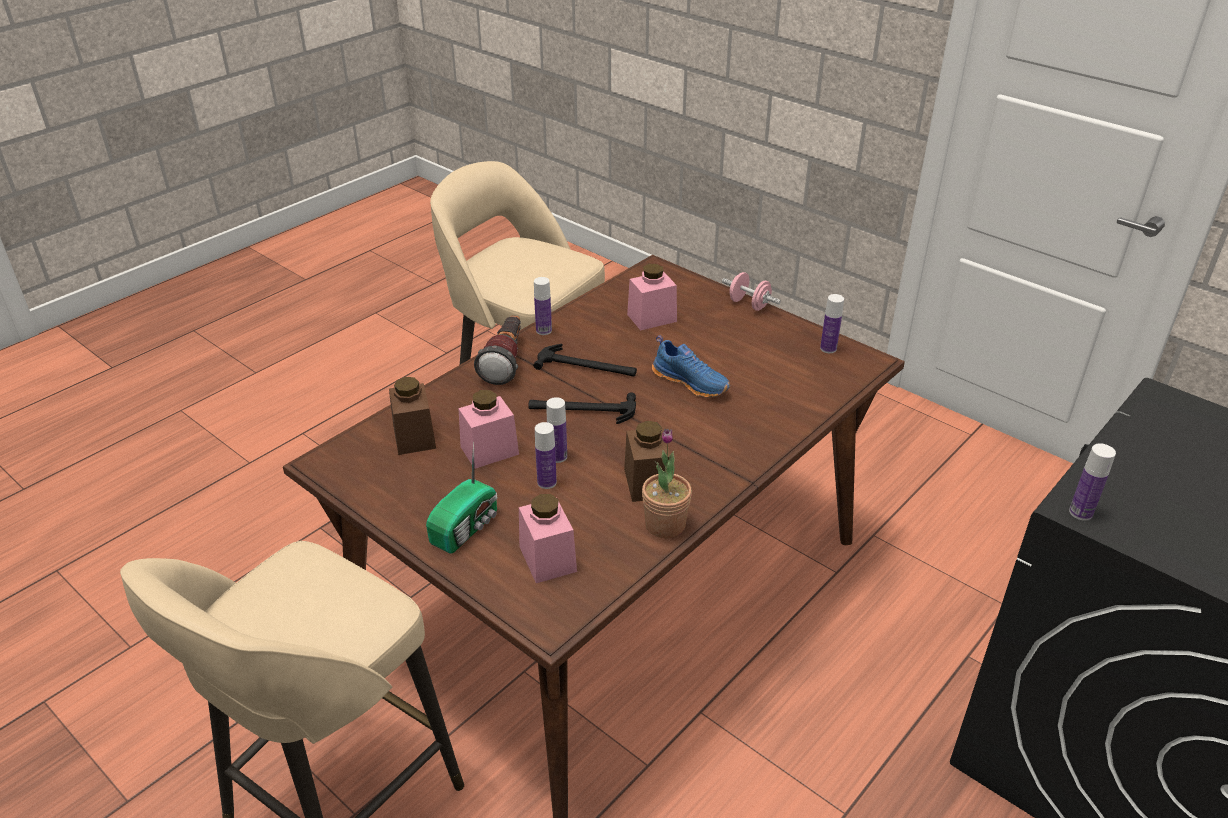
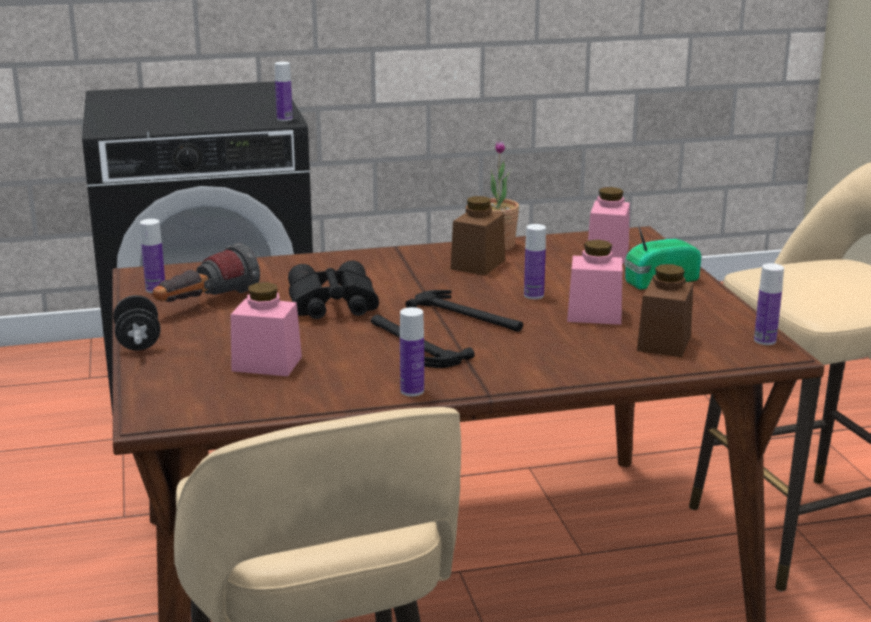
camera: 145 degrees left, 15 degrees down
(506, 361) = (497, 375): flashlight -> flashlight (205, 304)
(547, 482) = (562, 285): bottle -> bottle (765, 340)
(691, 382) = (330, 305): blue shoe -> black binoculars
(749, 304) = (138, 342): pink dumbbell -> black dumbbell

